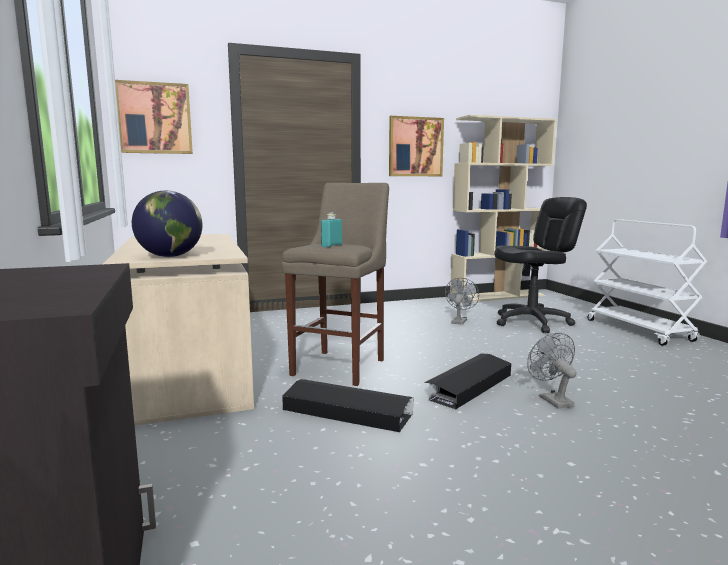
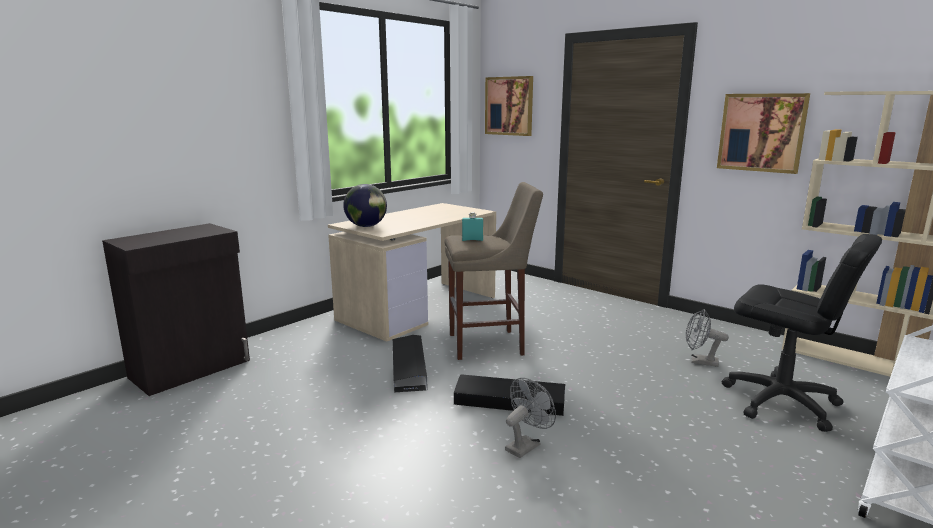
camera: 60 degrees right, 5 degrees up
(459, 321) = (699, 361): grey fan -> grey fan turned 150 degrees counterclockwise

